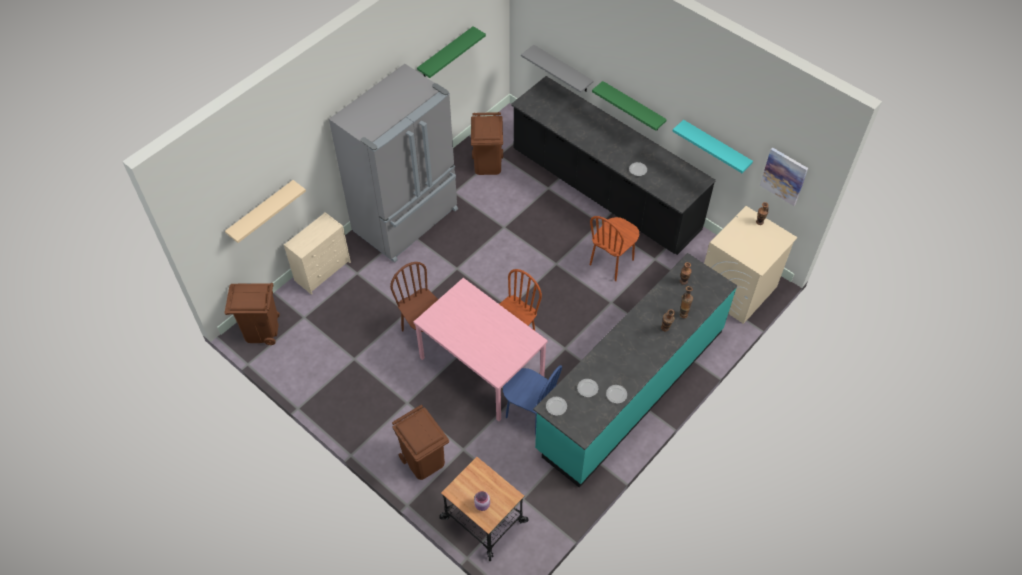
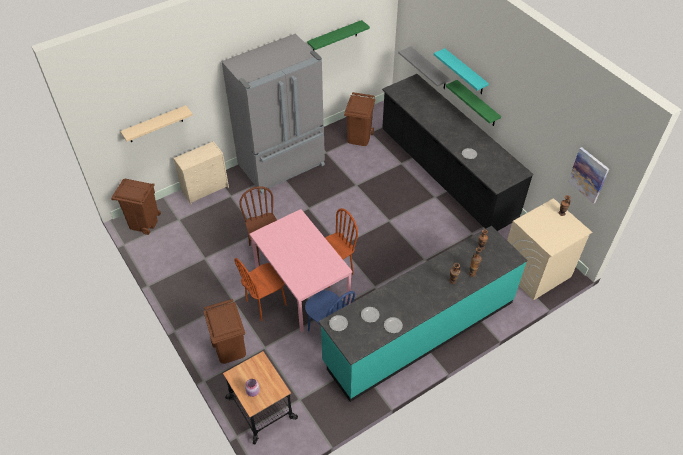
camera: 15 degrees right, 5 degrees down
(612, 262) = (435, 229): brown chair -> brown chair (266, 303)
(716, 147) = (536, 144): turquoise shelf -> turquoise shelf (465, 72)

